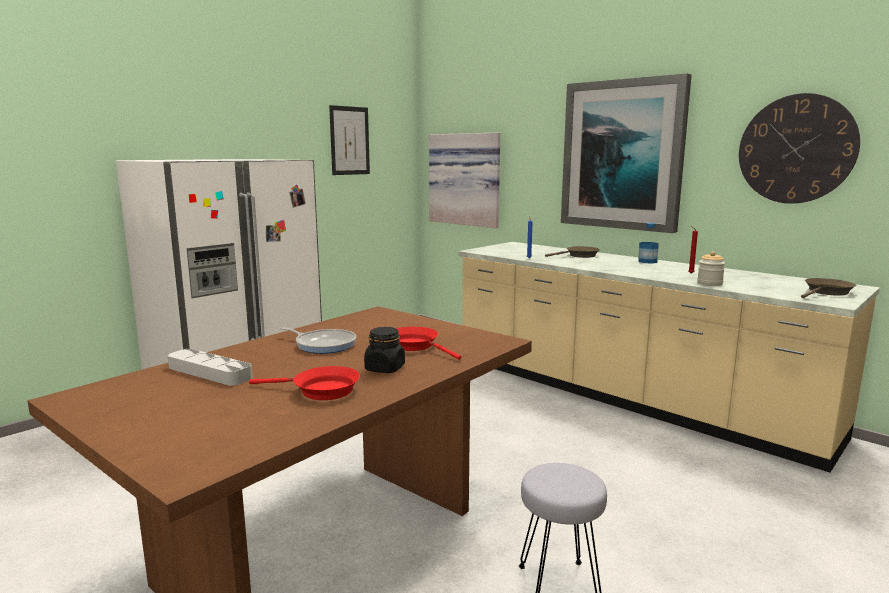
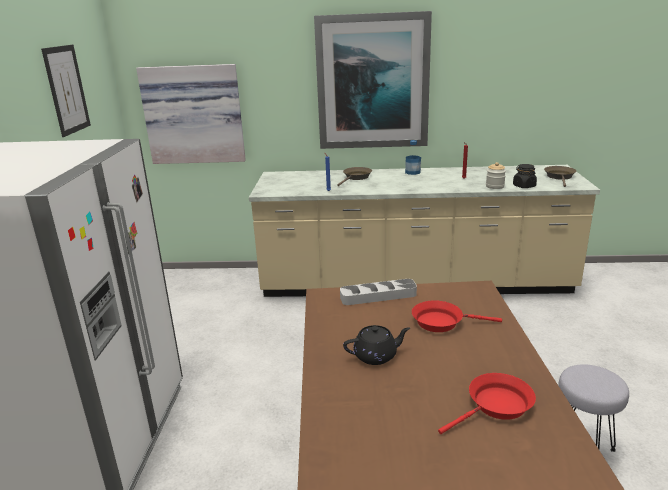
camera: 40 degrees left, 10 degrees up
(209, 372) = (370, 443): grey tray -> grey tray (378, 296)
(323, 344) = (376, 356): frying pan -> black teapot
(385, 368) = (478, 357): black jar -> black jar (524, 186)
(796, 149) = (513, 72): wall clock -> none

